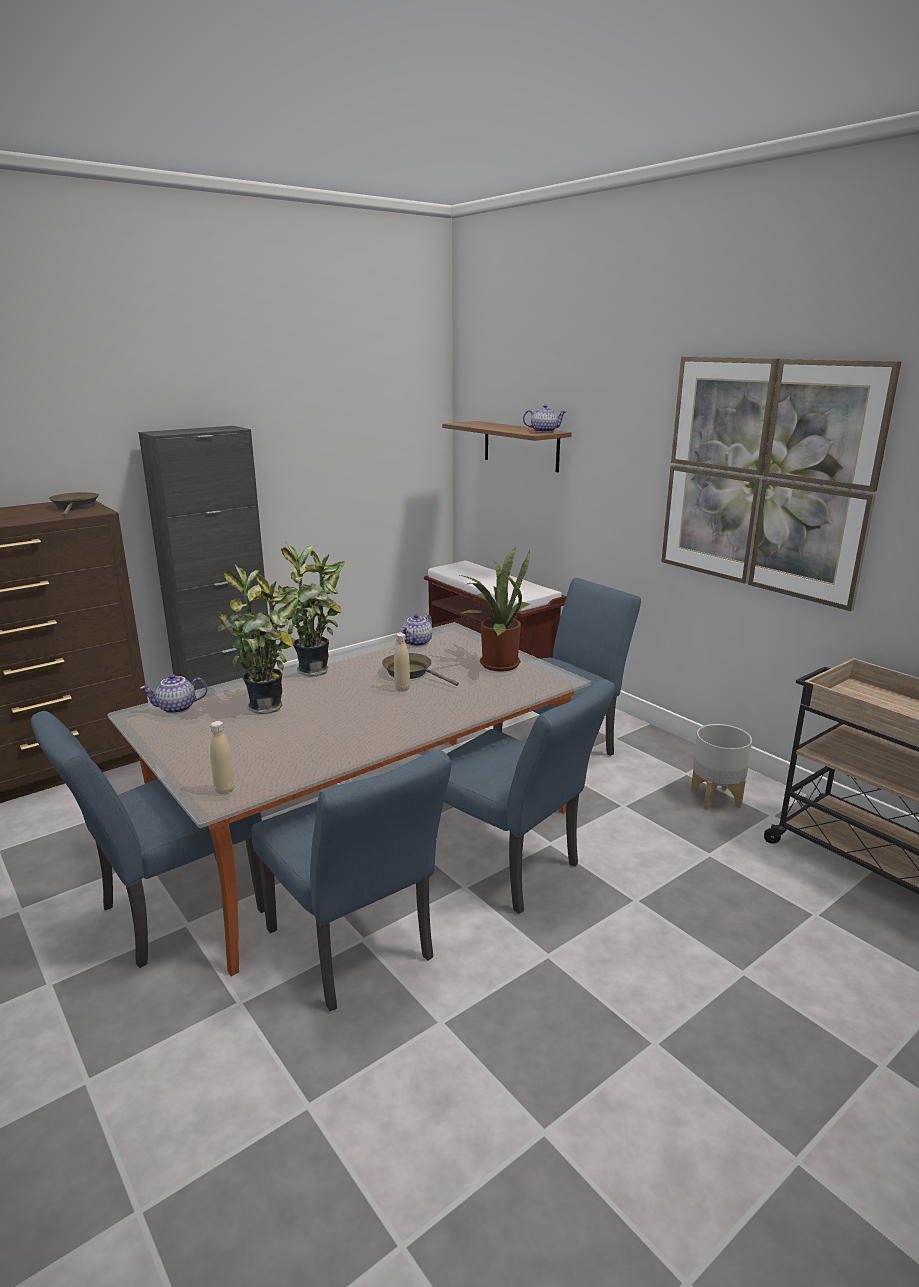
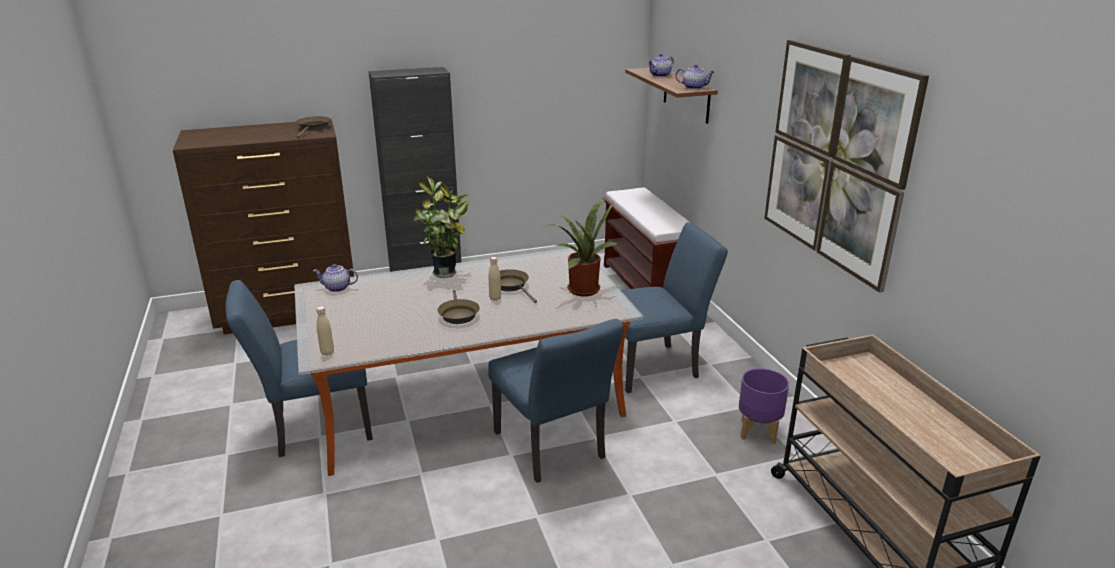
camera: 20 degrees right, 5 degrees up
(270, 707) = (396, 297): potted plant -> none
(355, 951) = (411, 480): blue chair -> none
(371, 714) = (458, 314): none -> brown frying pan
(417, 643) = (537, 261): teapot -> teapot (660, 75)
(716, 798) = (758, 431): grey planter -> purple planter

